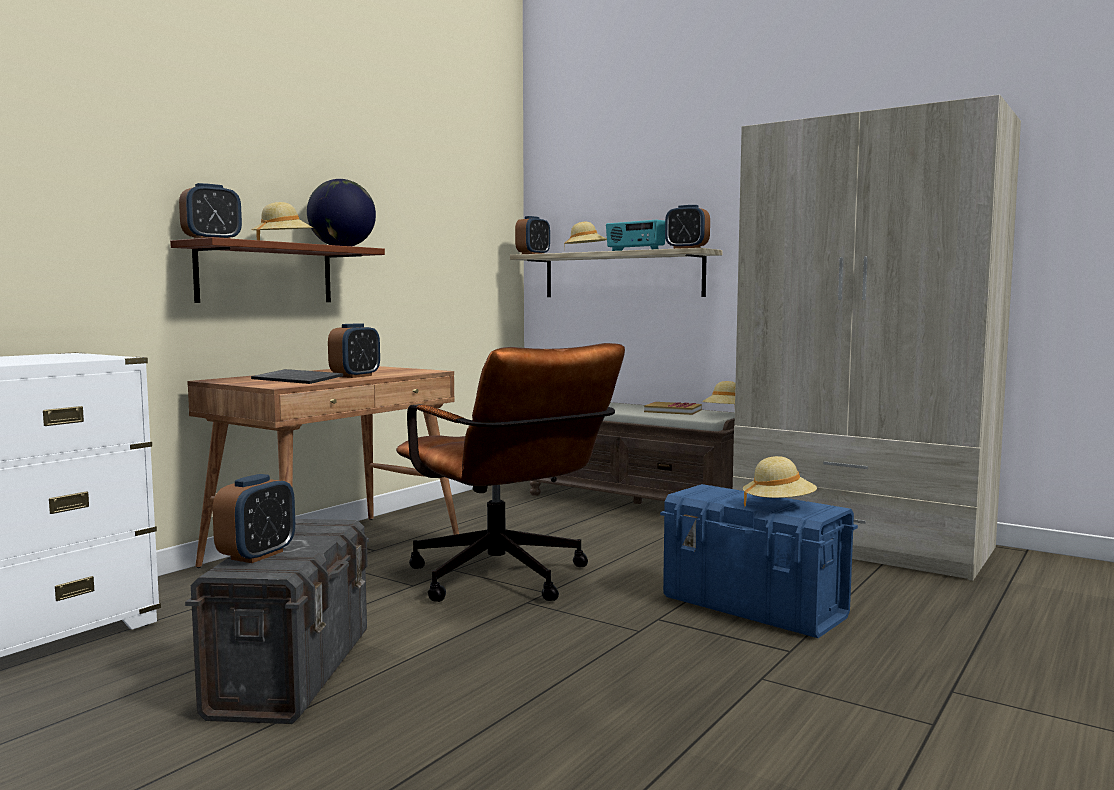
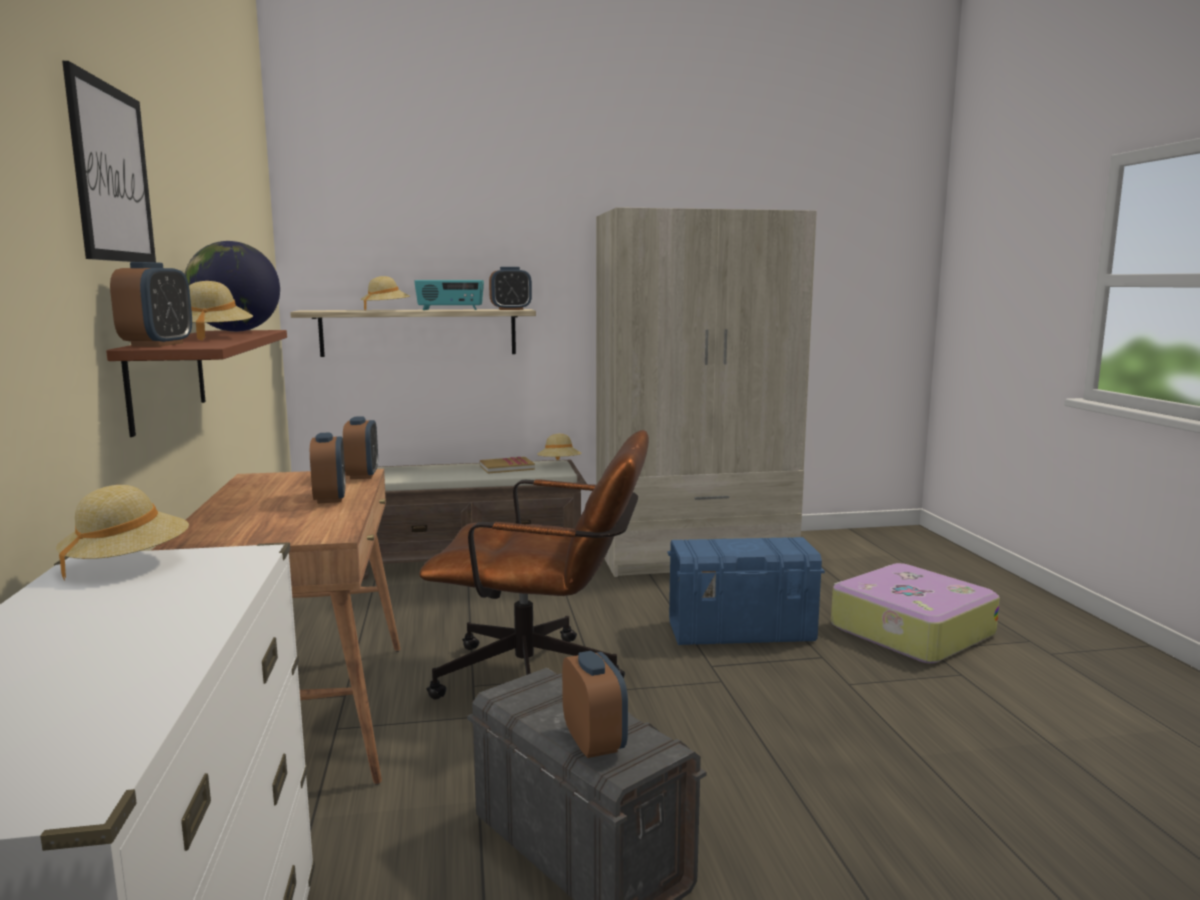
camera: 45 degrees left, 5 degrees up
(204, 128) = (111, 173): none -> picture
(299, 379) = (296, 518): keyboard -> none
(533, 254) = (311, 310): alarm clock -> alarm clock (362, 475)
(778, 506) = (766, 547): beige hat -> beige hat (127, 563)
(970, 669) = (909, 630): none -> suitcase

